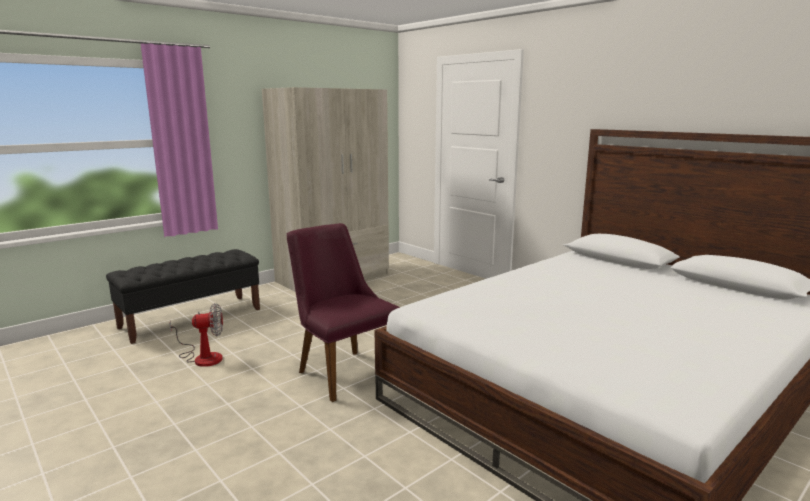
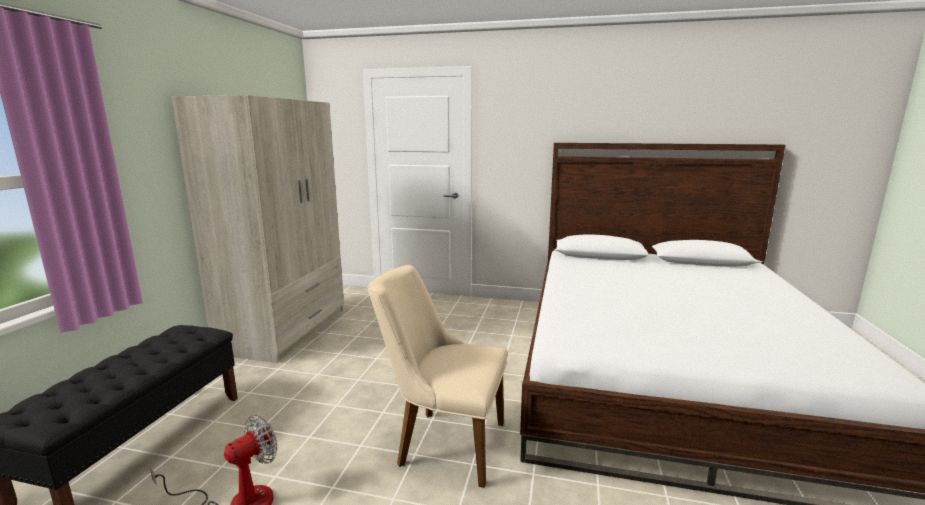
camera: 35 degrees left, 0 degrees up
(341, 370) = (442, 442): purple chair -> beige chair

